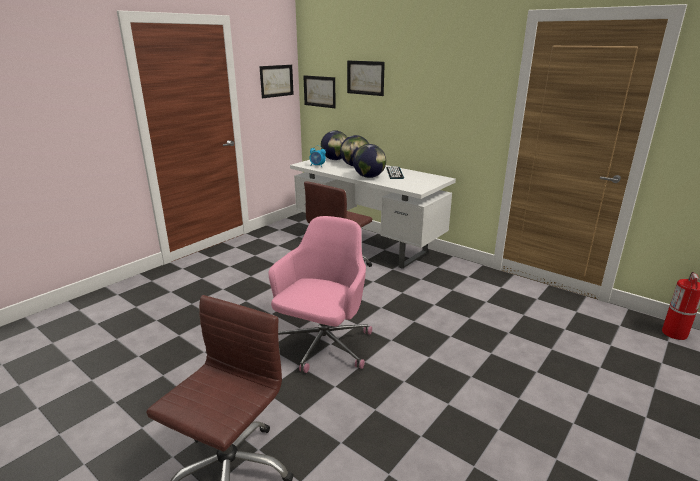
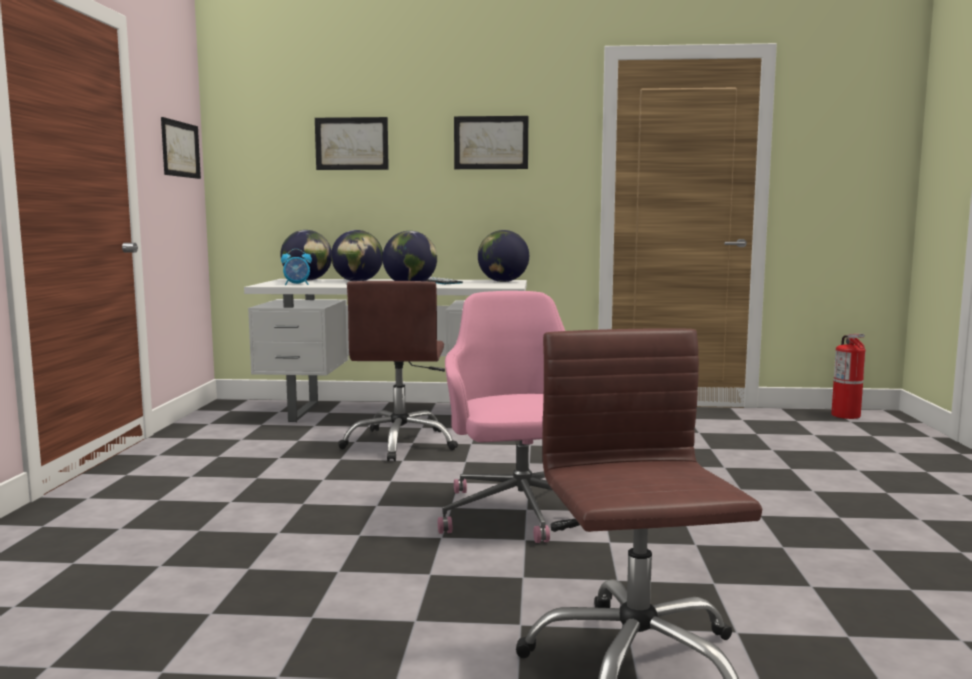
camera: 35 degrees left, 15 degrees down
(319, 91) = (254, 172): picture -> picture (491, 142)
(432, 180) = (503, 281): none -> globe

